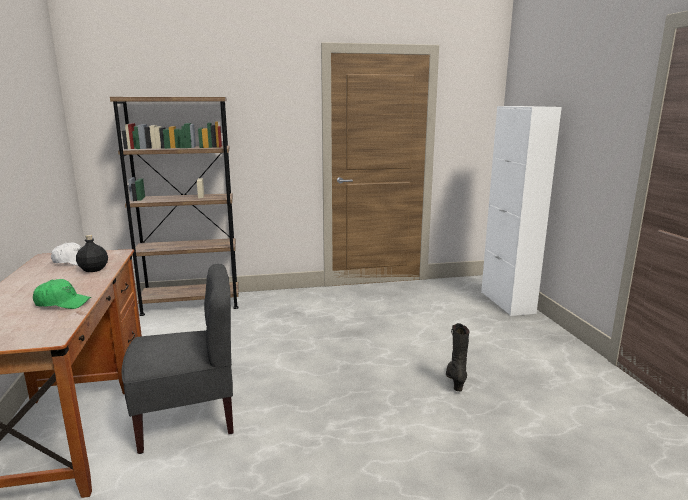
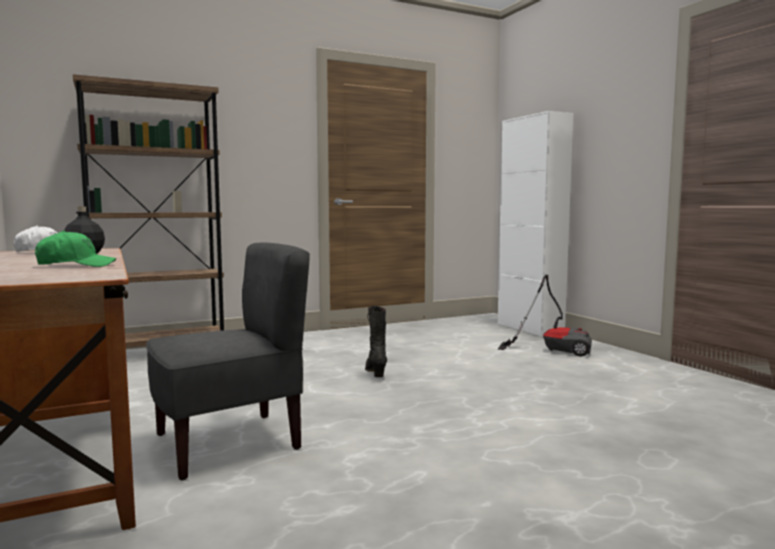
camera: 15 degrees left, 10 degrees down
(455, 380) = (526, 384): black boot -> black boot (376, 373)
(510, 336) = (553, 350): none -> vacuum cleaner

